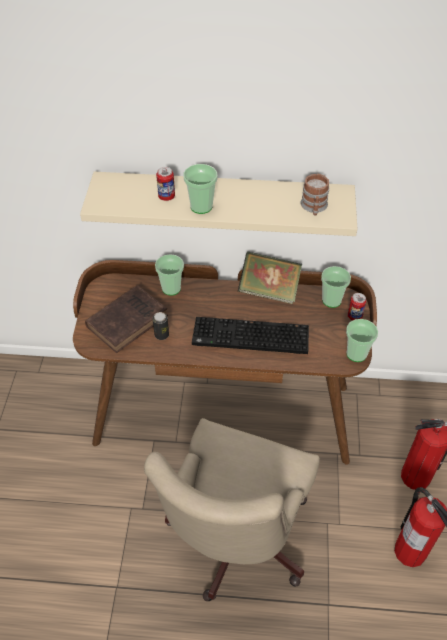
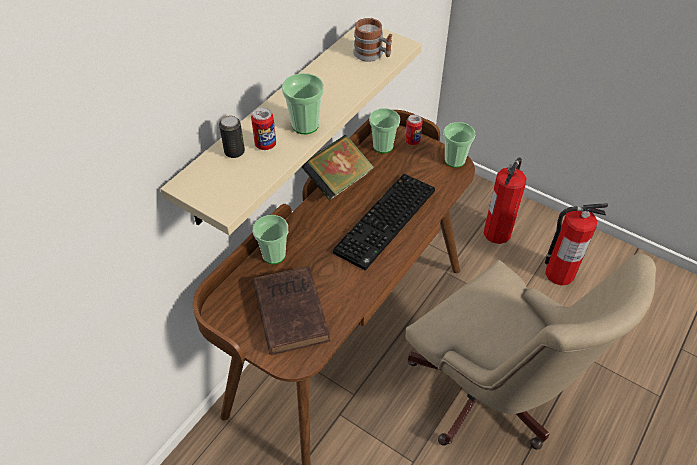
camera: 60 degrees left, 0 degrees up
(161, 335) = (332, 290): can -> can (234, 152)

